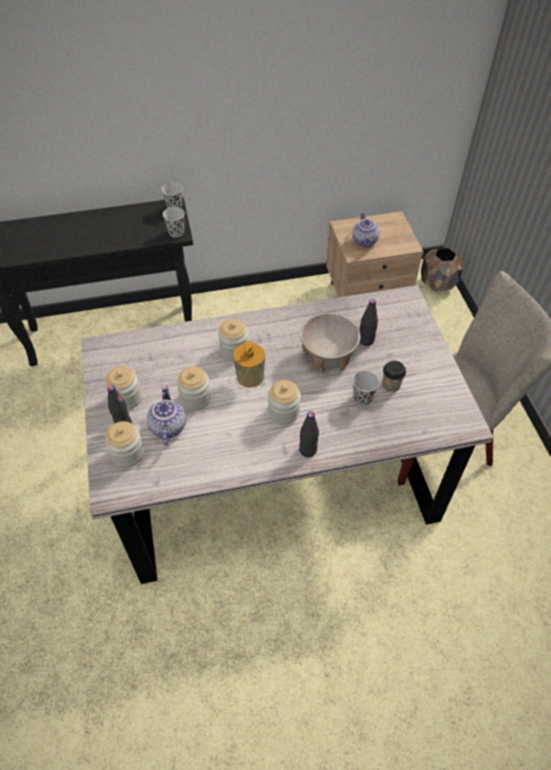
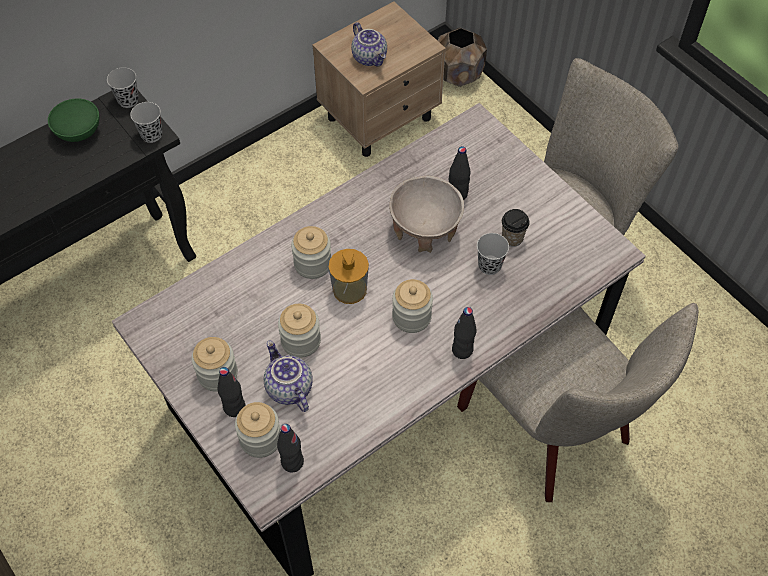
camera: 25 degrees left, 5 degrees up
(132, 216) = (78, 132): none -> green bowl
(139, 478) = (292, 462): none -> black bottle
(384, 555) = (553, 430): none -> beige chair

